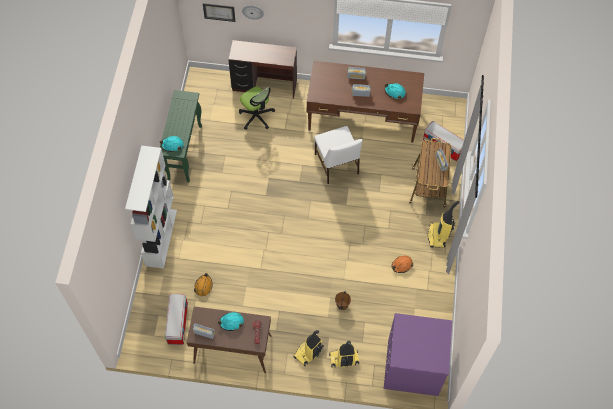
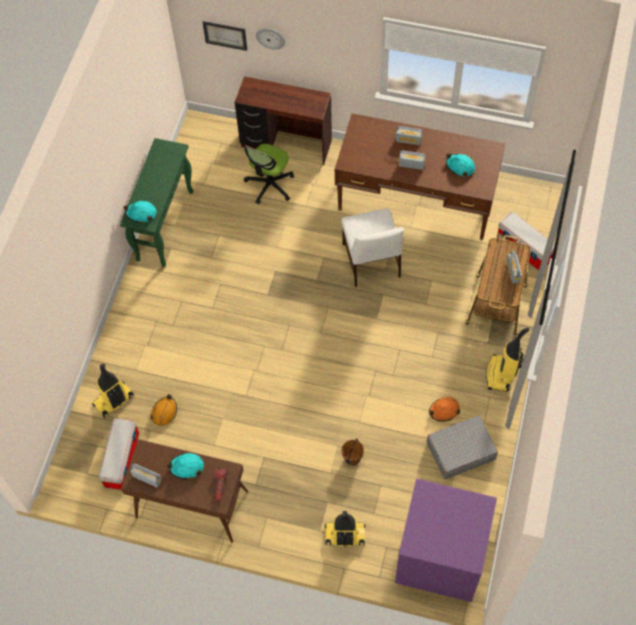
camera: 10 degrees right, 0 degrees up
(161, 237) = (116, 339): white bookcase -> none
(257, 116) = (270, 185): office chair -> office chair turned 60 degrees clockwise
(309, 353) = (297, 520): vacuum cleaner -> vacuum cleaner (114, 401)
(417, 292) = (460, 451): none -> grey suitcase

